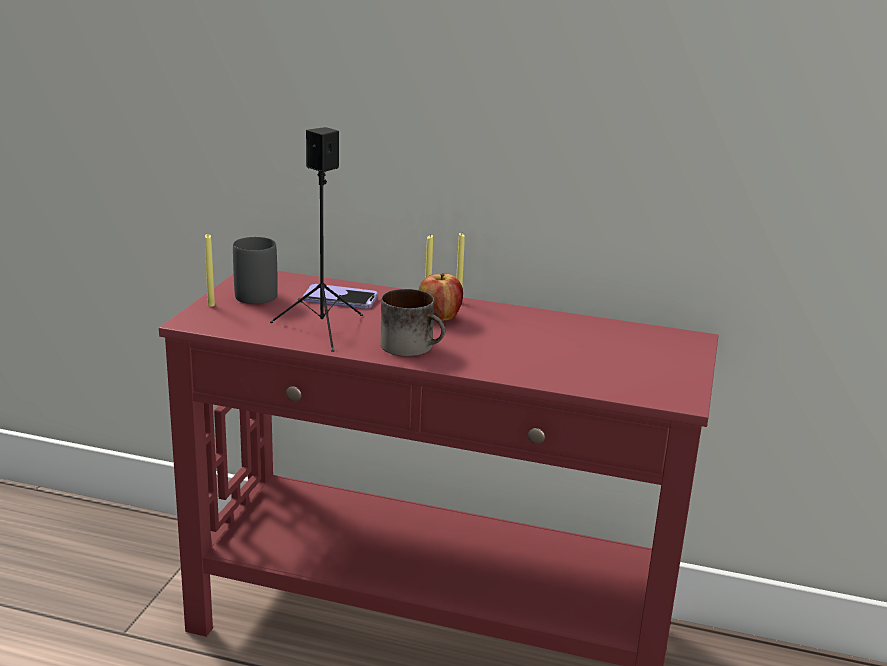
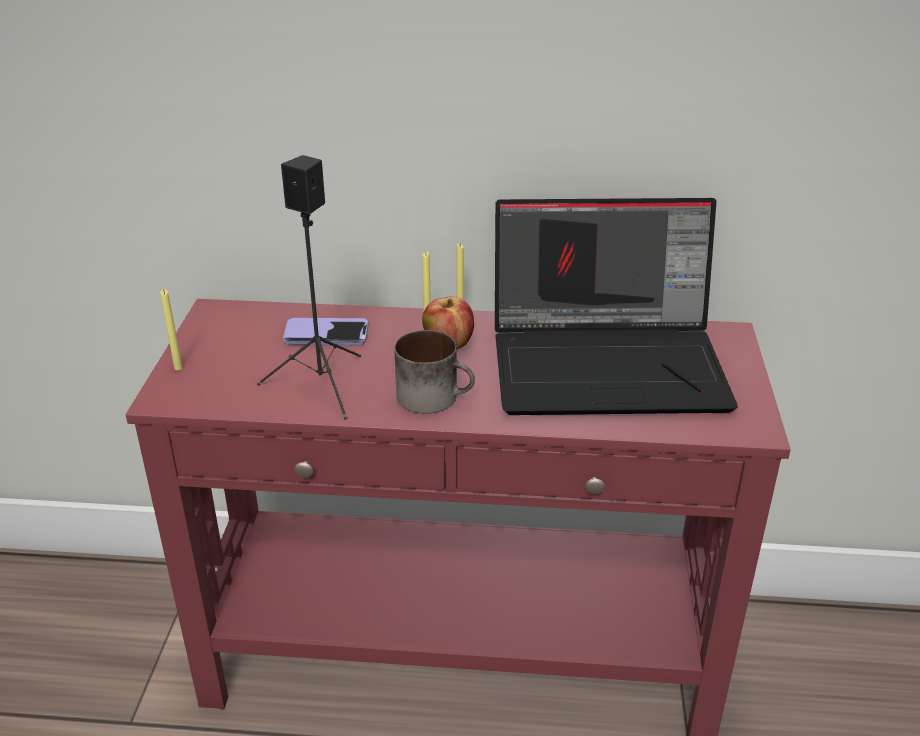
camera: 10 degrees left, 10 degrees up
(253, 293) = (222, 341): grey mug -> none
(575, 345) = (610, 363): none -> laptop

